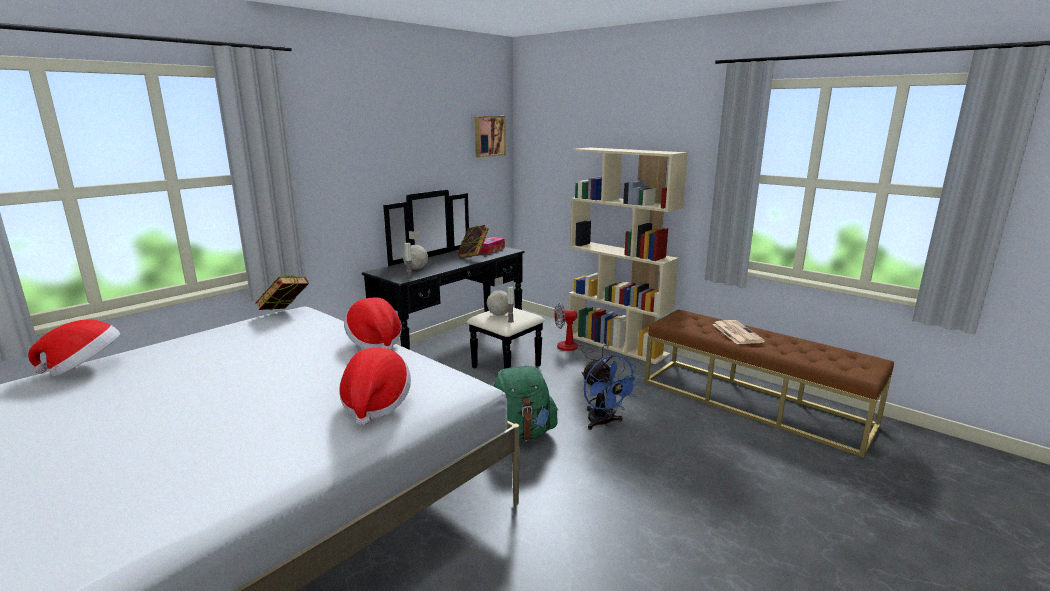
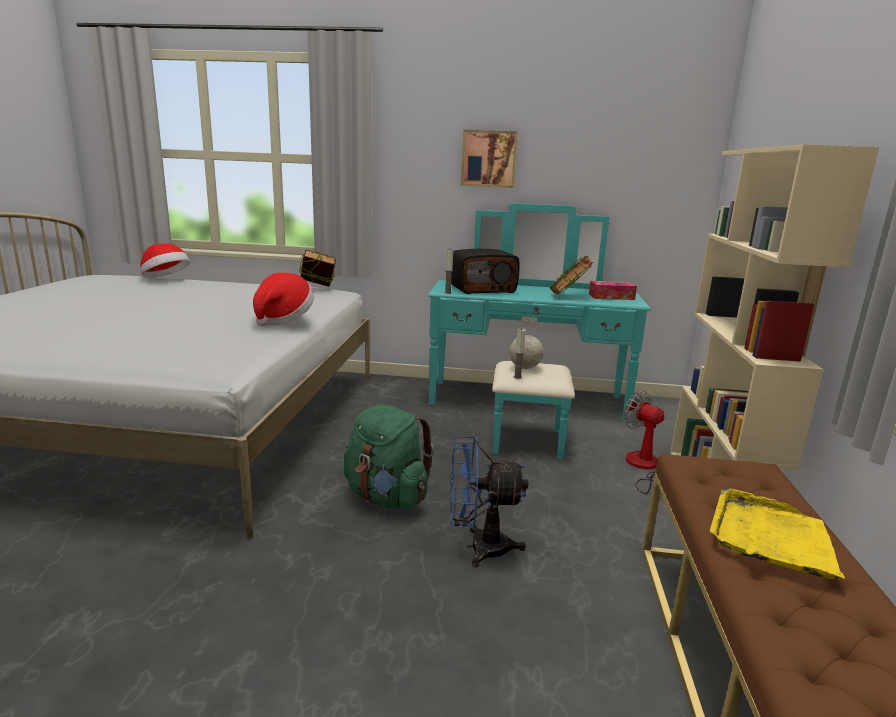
camera: 55 degrees right, 0 degrees up
(375, 404) = (142, 346): hat -> none
(416, 269) = (482, 289): globe -> radio
(464, 349) = (528, 409): black dresser -> turquoise dresser
(489, 136) = (672, 142): picture -> picture (489, 159)
(603, 423) = (478, 547): blue fan -> blue fan turned 60 degrees clockwise
(736, 332) = (771, 537): newspaper -> yellow tray

